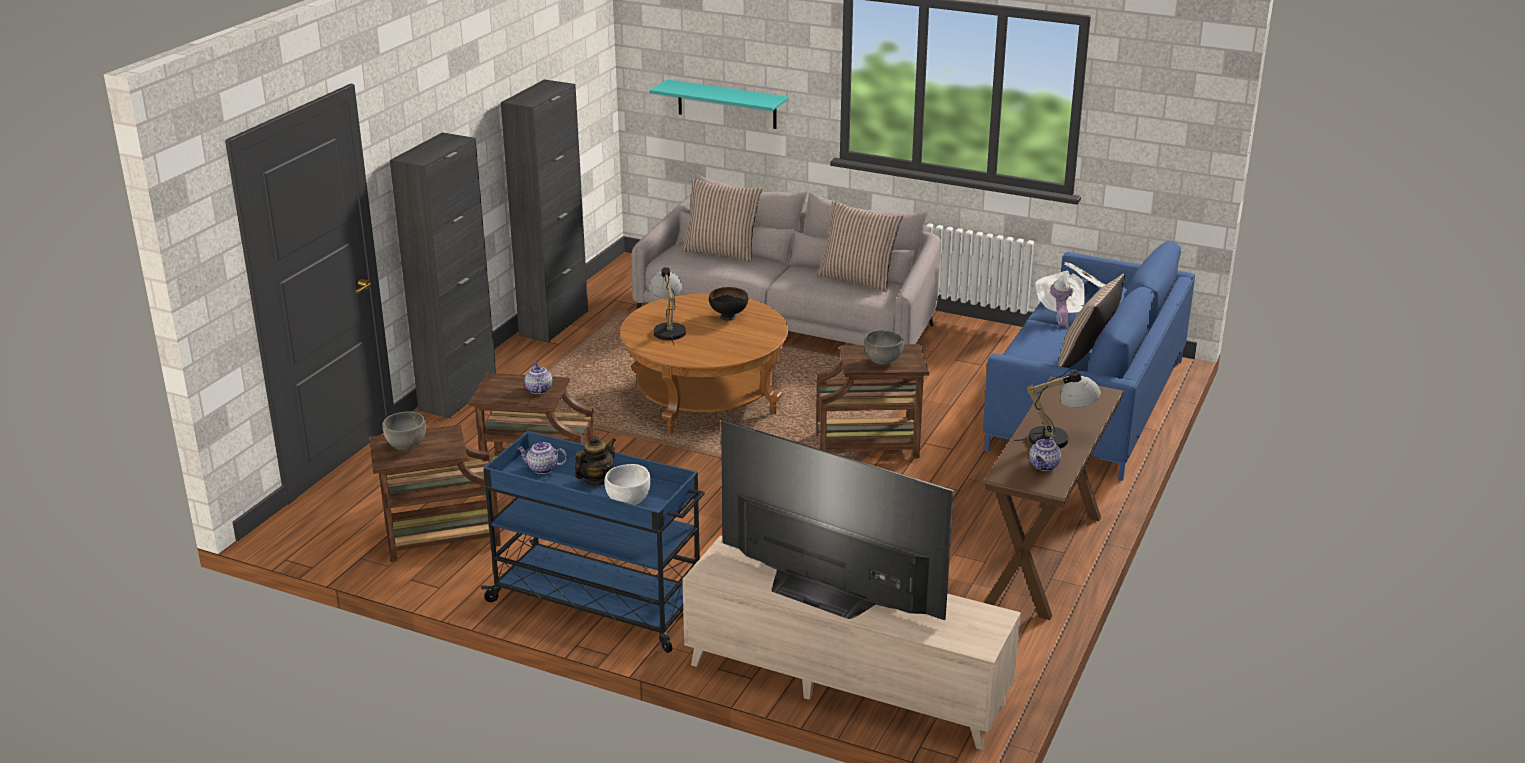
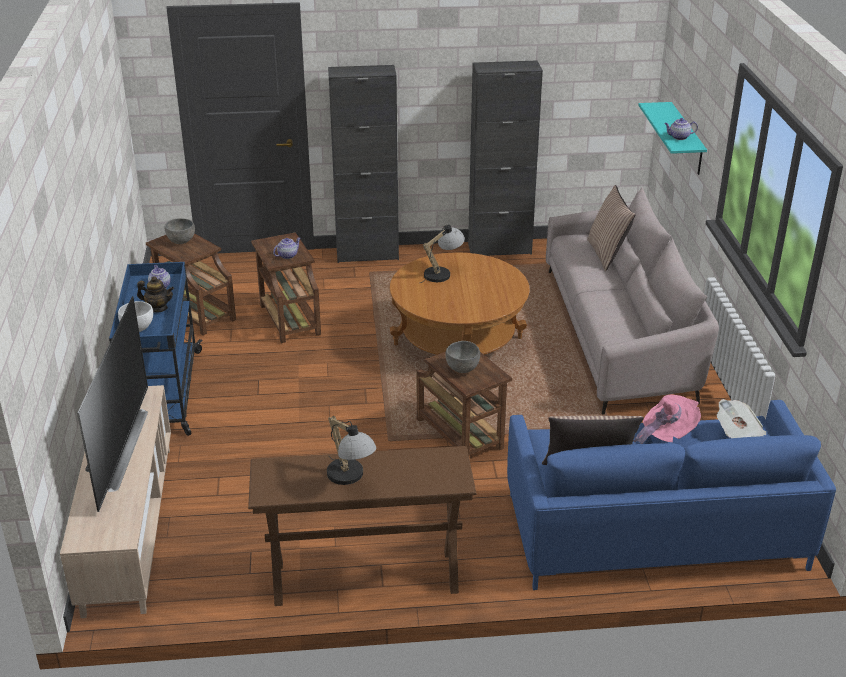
camera: 60 degrees right, 5 degrees up
(729, 316) = (488, 289): black bowl -> none
(858, 279) = (636, 323): pillow -> none
(1044, 466) = (296, 482): teapot -> teapot (679, 137)
(1059, 313) = (666, 434): white hat -> pink hat

